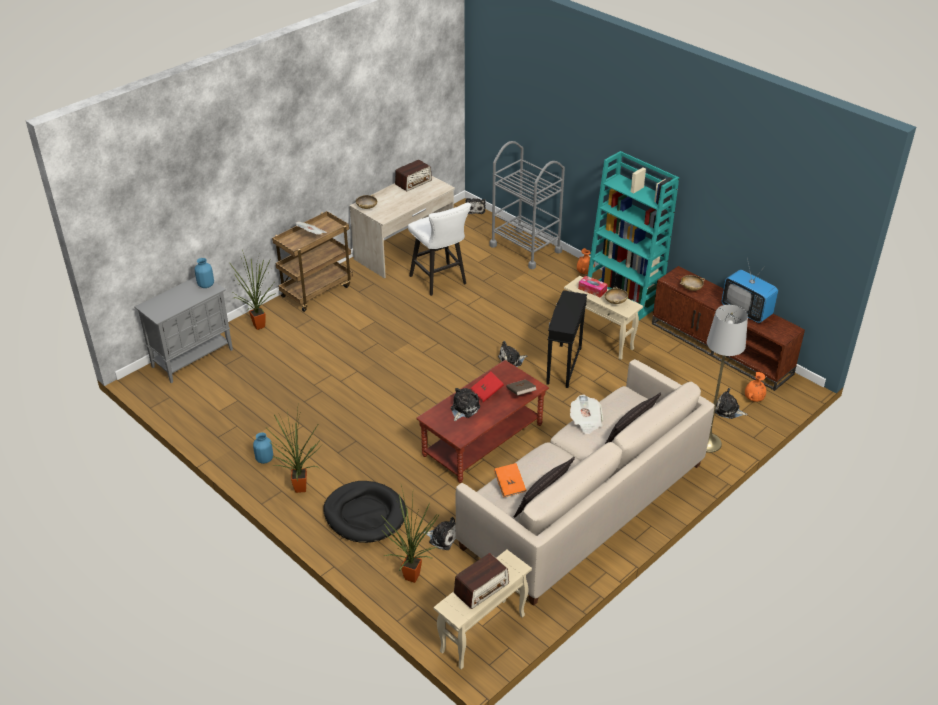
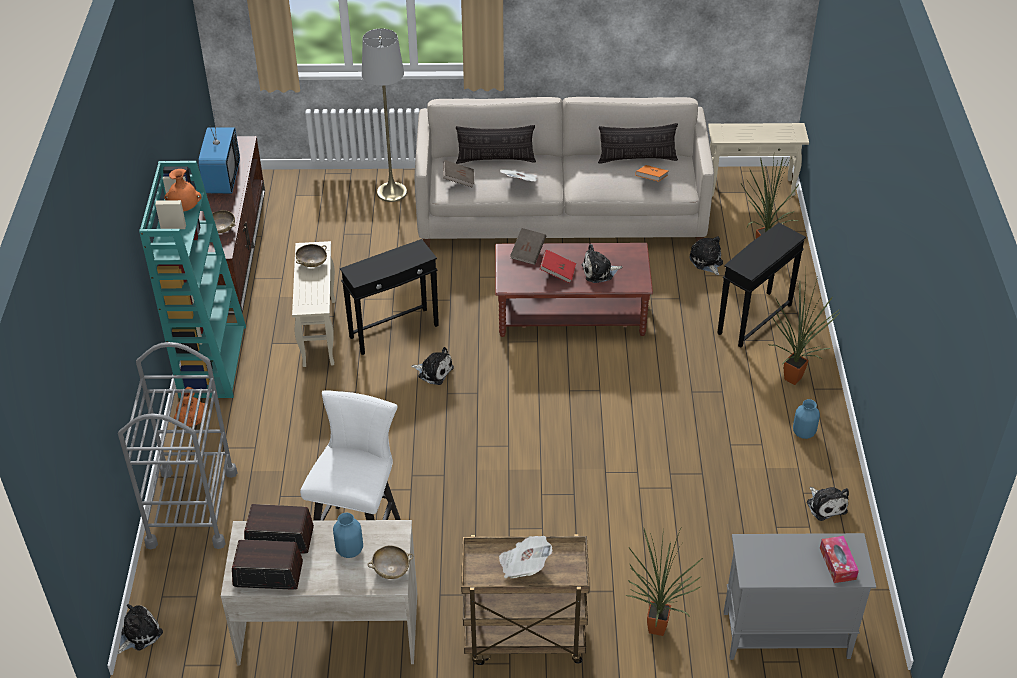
camera: 135 degrees left, 5 degrees up
(206, 285) = (752, 558): blue vase -> blue vase (349, 549)
(365, 514) = (754, 319): black dog bed -> black side table
(481, 588) = (760, 132): radio -> radio (279, 538)
(592, 290) = (309, 290): tissue box -> tissue box (837, 563)
(627, 400) = (458, 180): none -> brown book
(728, 410) = (330, 201): plush toy -> plush toy (825, 505)
(753, 398) = (292, 196): orange vase -> orange vase (185, 208)

